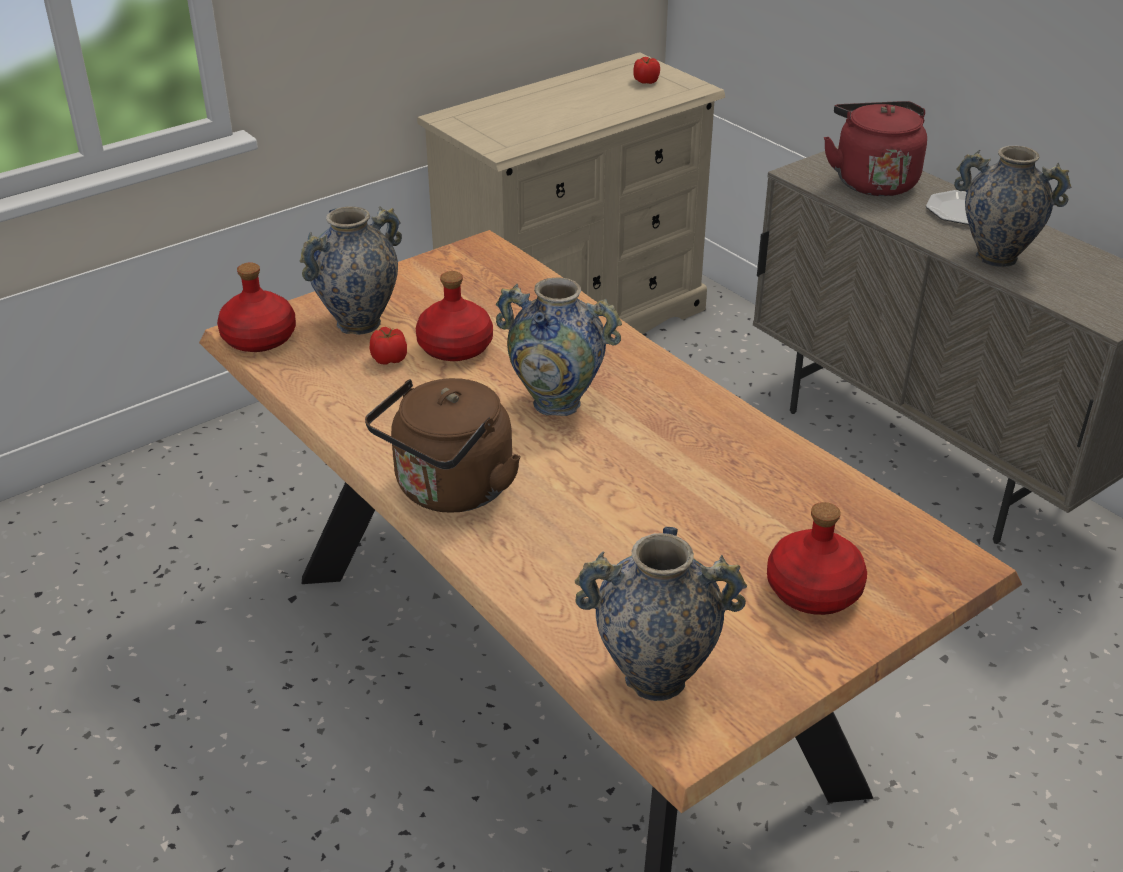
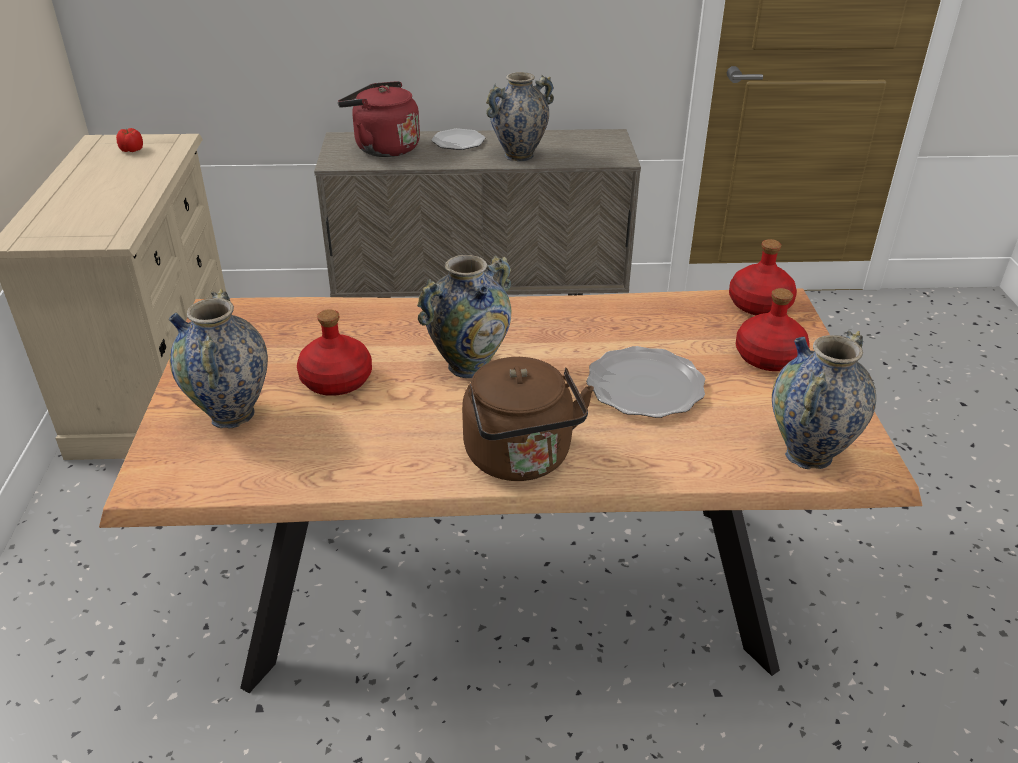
camera: 55 degrees left, 0 degrees up
(258, 339) = (171, 480): red bottle -> red bottle (759, 305)
(389, 358) = (306, 419): tomato -> none
(649, 521) = (645, 386): none -> plate

